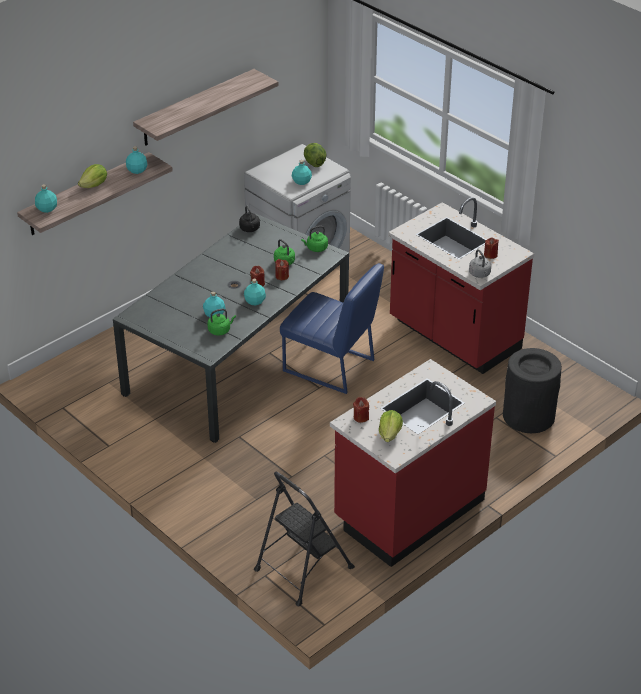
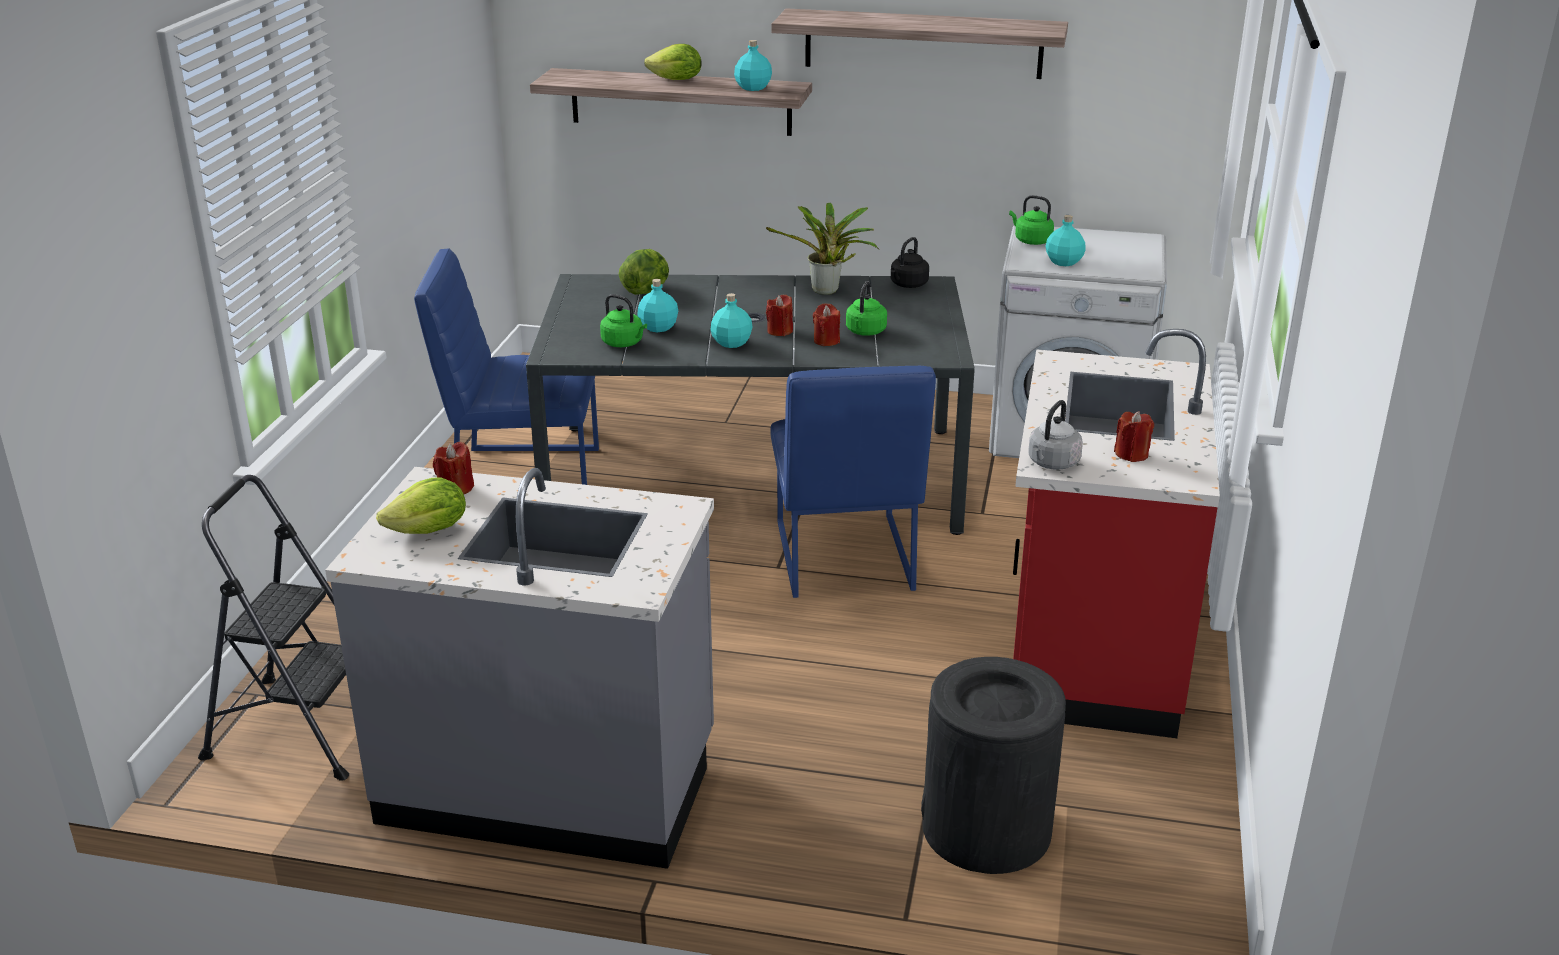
camera: 55 degrees right, 10 degrees down
(46, 209) = (580, 76): turquoise bottle -> none
(152, 429) = (522, 474): none -> blue chair
(231, 253) = (827, 292): none -> potted plant
(314, 163) = (1129, 255): lettuce -> lettuce (646, 291)
(316, 248) = (940, 341): green kettle -> green kettle (1031, 241)
(408, 510) = (550, 783): red counter -> grey counter

